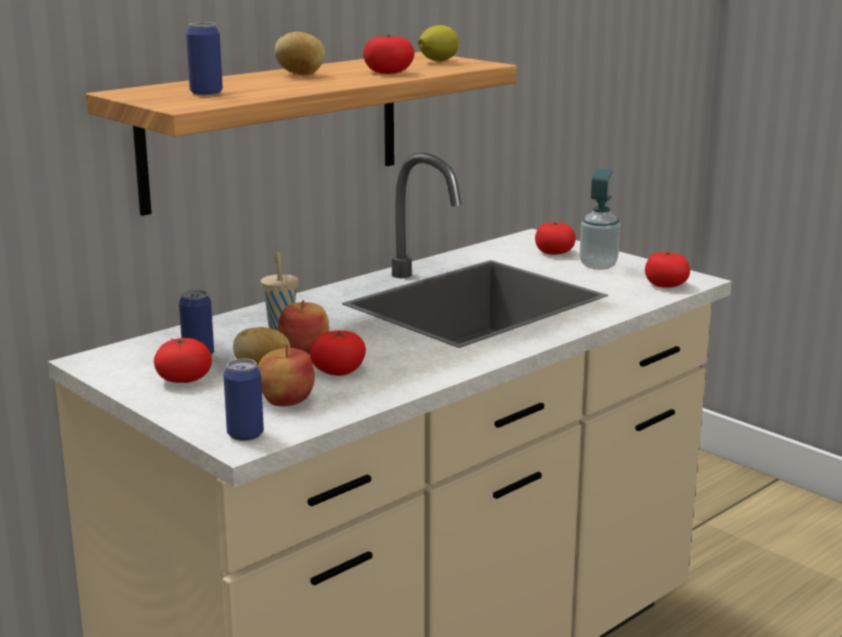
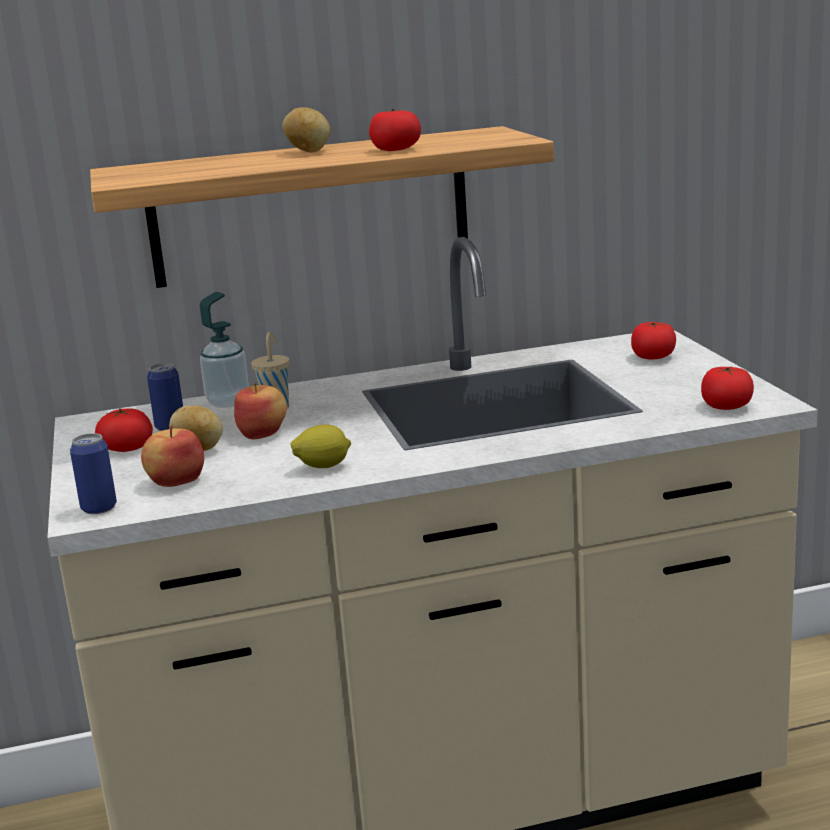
camera: 30 degrees right, 0 degrees up
(206, 93) = (174, 170): can -> none
(338, 370) = (261, 458): tomato -> none
(437, 61) = (481, 137): lemon -> lemon (323, 467)
(598, 265) = (681, 376): soap dispenser -> soap dispenser (228, 402)

